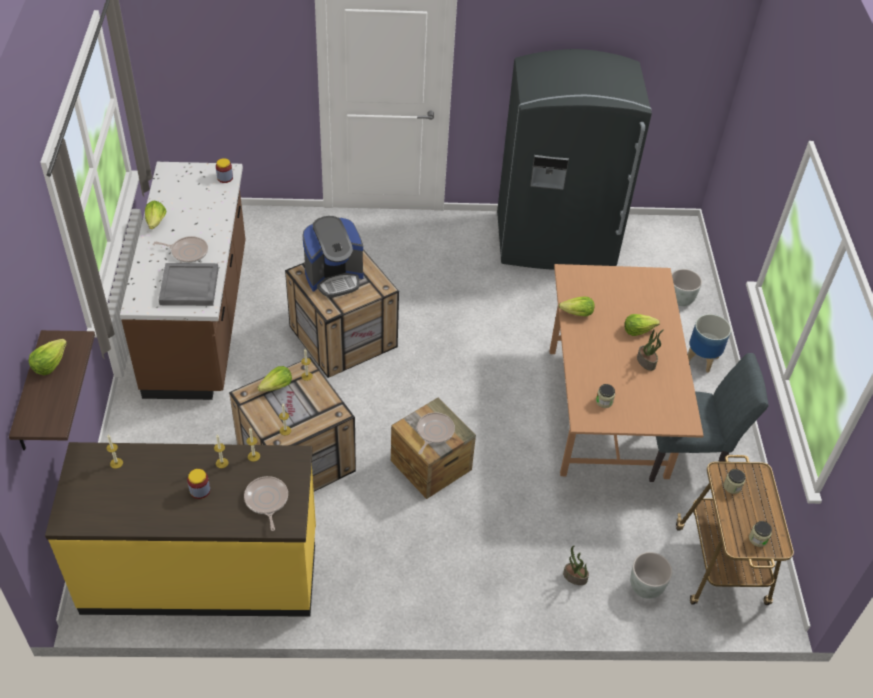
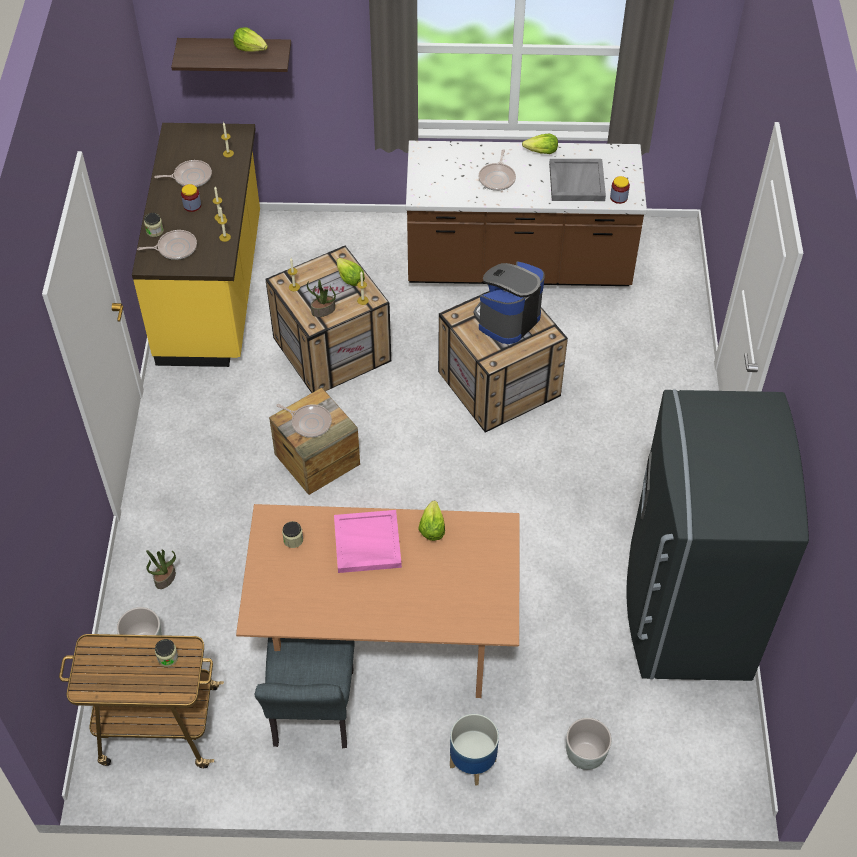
camera: 95 degrees right, 5 degrees up
(151, 496) = (190, 177): none -> frying pan
(188, 287) = (446, 182): grey tray -> grey tray (576, 182)
(334, 277) = (507, 319): coffee machine -> coffee machine turned 60 degrees clockwise
(599, 353) = (367, 544): none -> pink tray
(638, 330) = (404, 590): lettuce -> none
(646, 362) = (351, 591): potted plant -> potted plant (323, 310)
(758, 539) = (96, 670): jar -> jar (155, 231)

